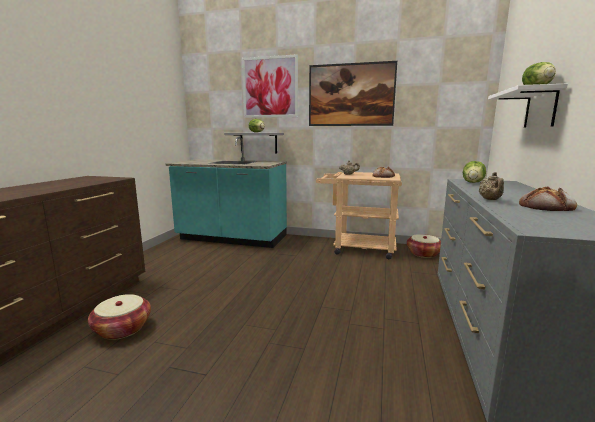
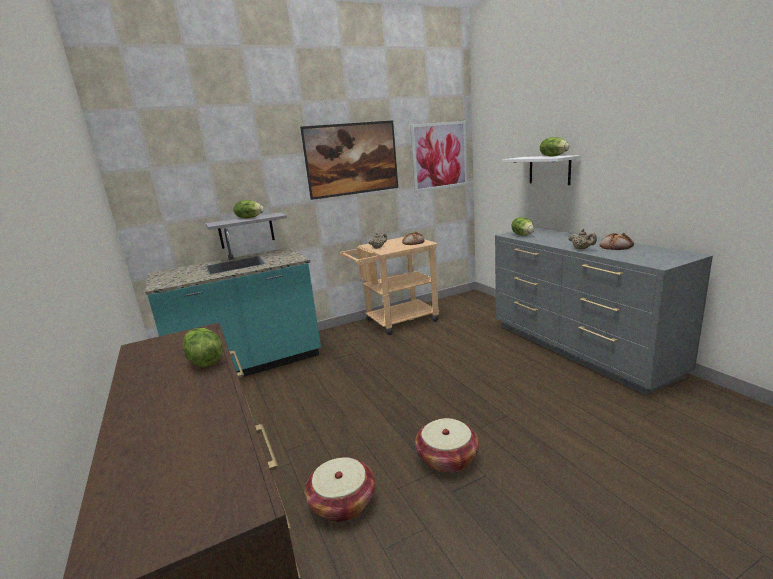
camera: 40 degrees left, 5 degrees up
(68, 186) = (204, 362): none -> lettuce
(270, 87) = (251, 156): picture -> picture (439, 156)
(423, 254) = (450, 306): basket -> basket (447, 458)

